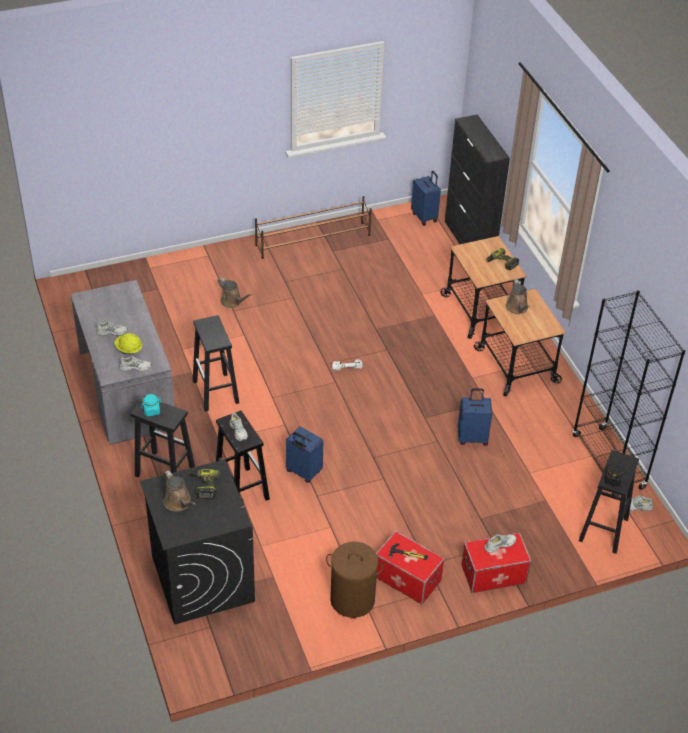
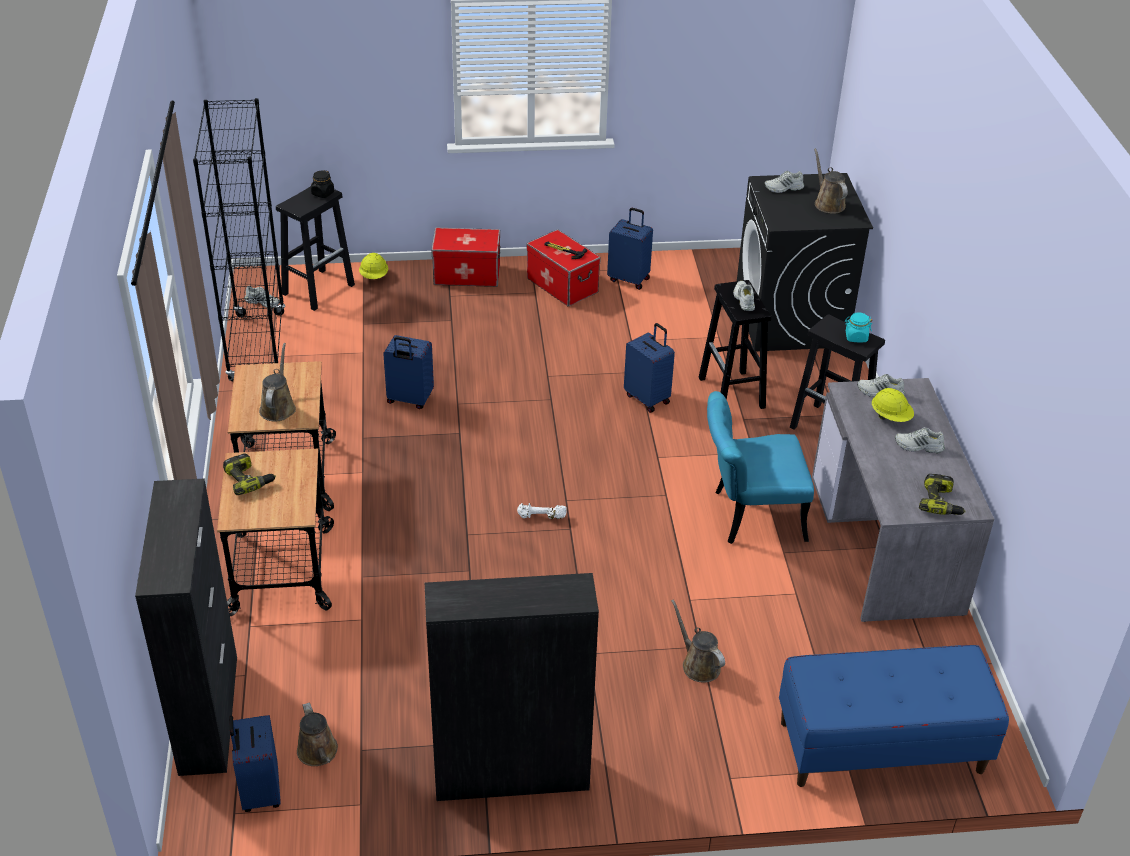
camera: 165 degrees left, 5 degrees down
(133, 279) = (880, 747): none -> blue bench
(203, 486) = (798, 212): power drill -> power drill (941, 502)
(216, 392) = (748, 516): black stool -> turquoise chair
(313, 240) = (510, 775): brown shoe rack -> black cabinet
(352, 599) = (629, 279): brown laundry basket -> blue suitcase
(407, 234) = (318, 753): none -> brown watering can
(499, 544) = (460, 243): white shoe -> white shoe (784, 188)
(568, 554) = (374, 276): none -> yellow hard hat

